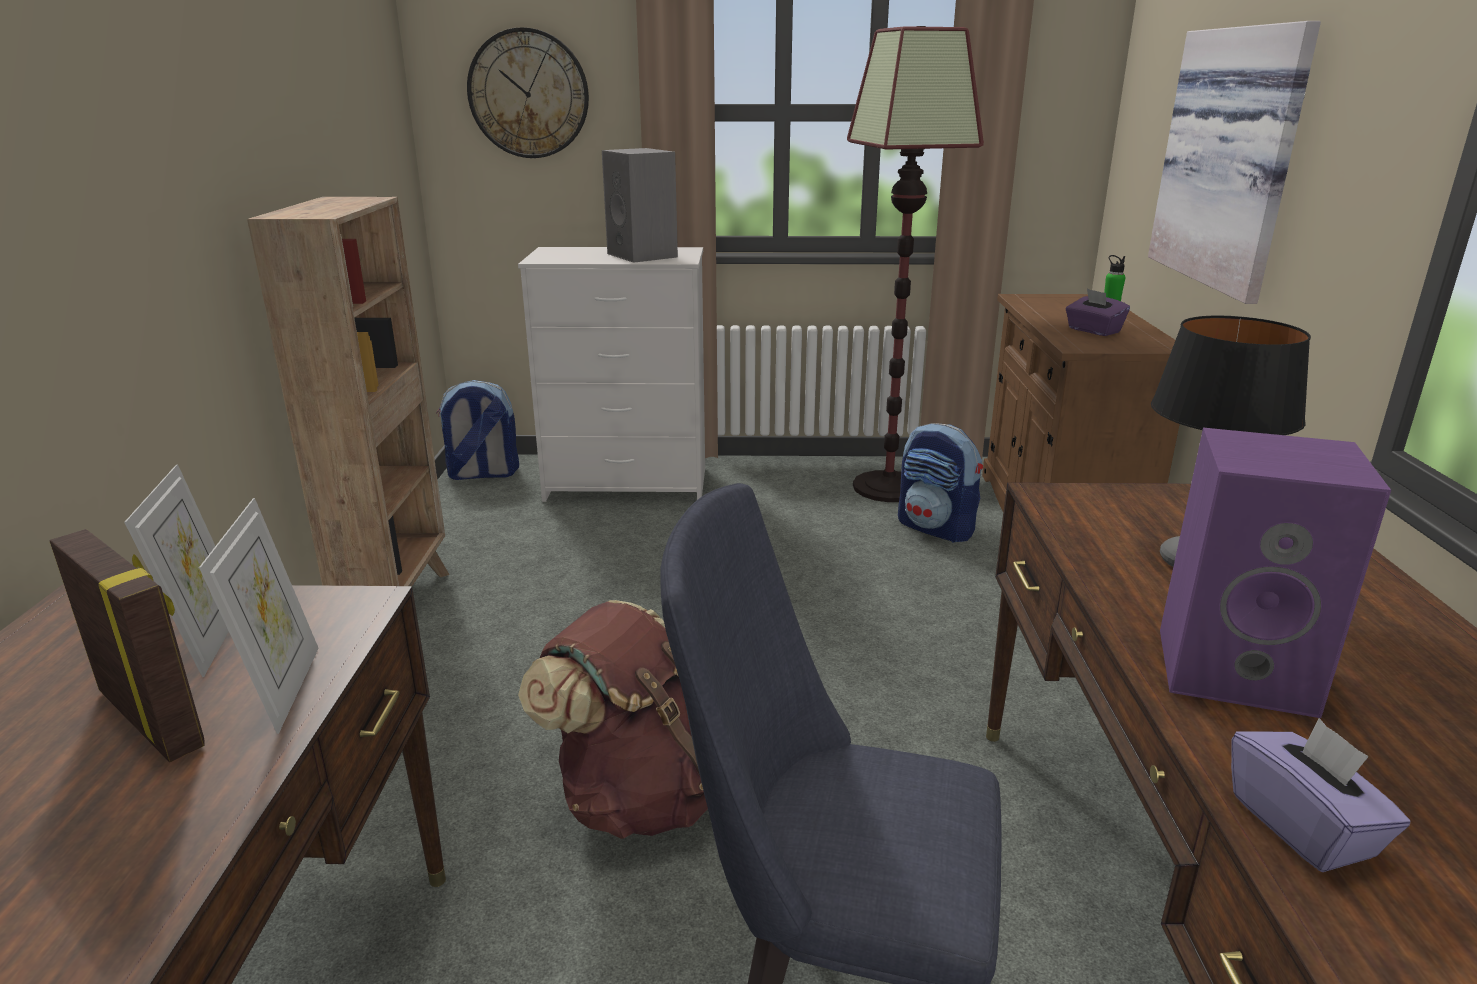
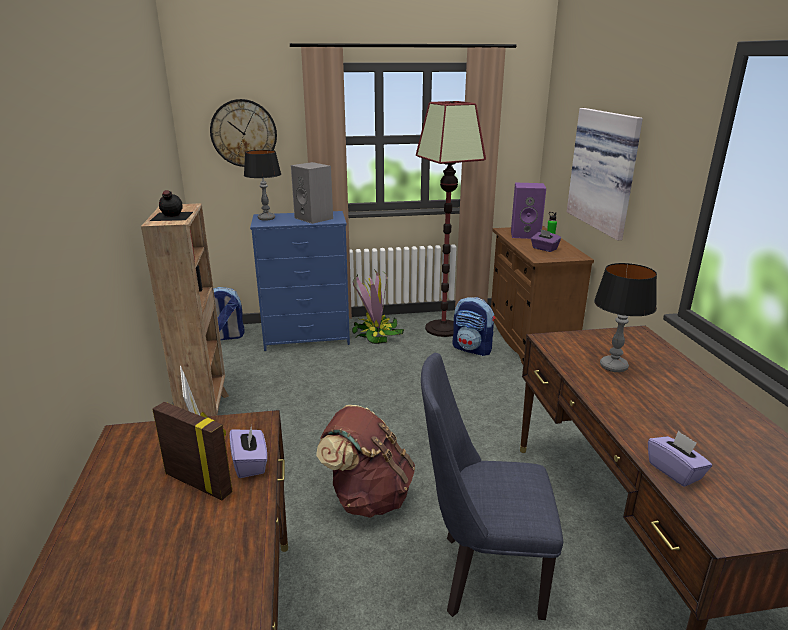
camera: 10 degrees left, 0 degrees up
(283, 689) = (250, 463): picture frame -> purple tissue box
(318, 209) = (171, 216): none -> black bottle
(556, 253) = (266, 218): none -> table lamp
(628, 484) = (307, 337): white dresser -> blue dresser
(756, 488) = (376, 334): none -> potted plant
(1238, 670) = (641, 413): purple speaker -> purple speaker (526, 234)

